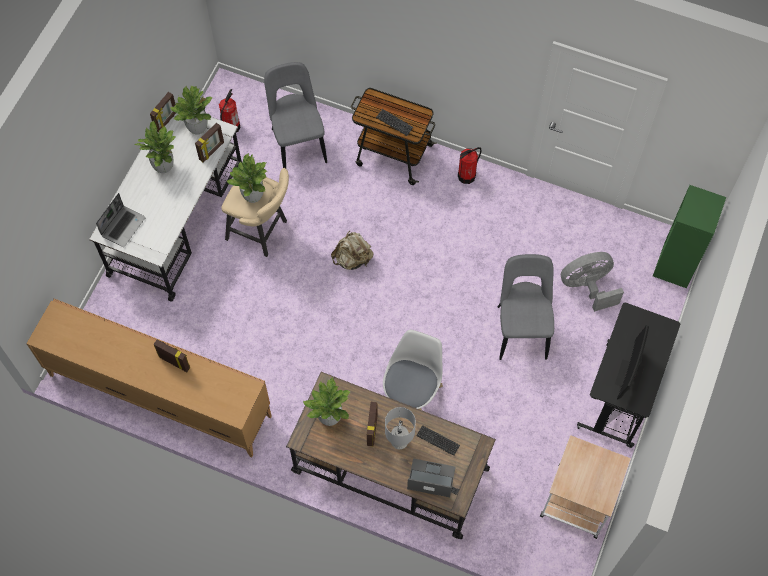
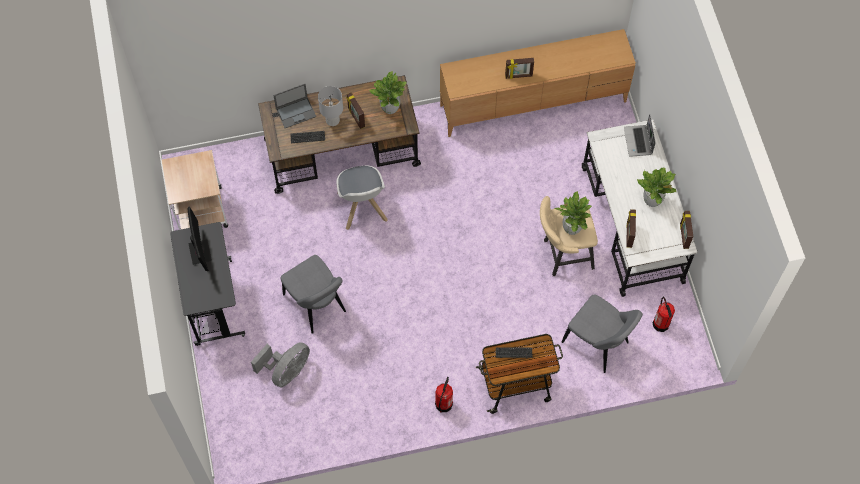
camera: 145 degrees right, 0 degrees up
(198, 128) = (656, 246): potted plant -> none
(353, 259) = (480, 278): beige backpack -> none
(675, 265) = (226, 434): green bookcase -> none

